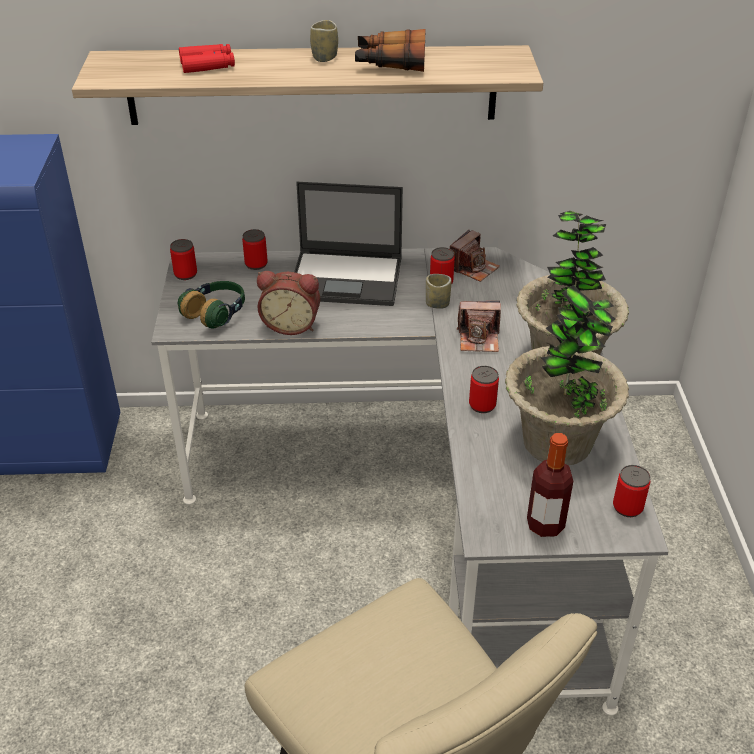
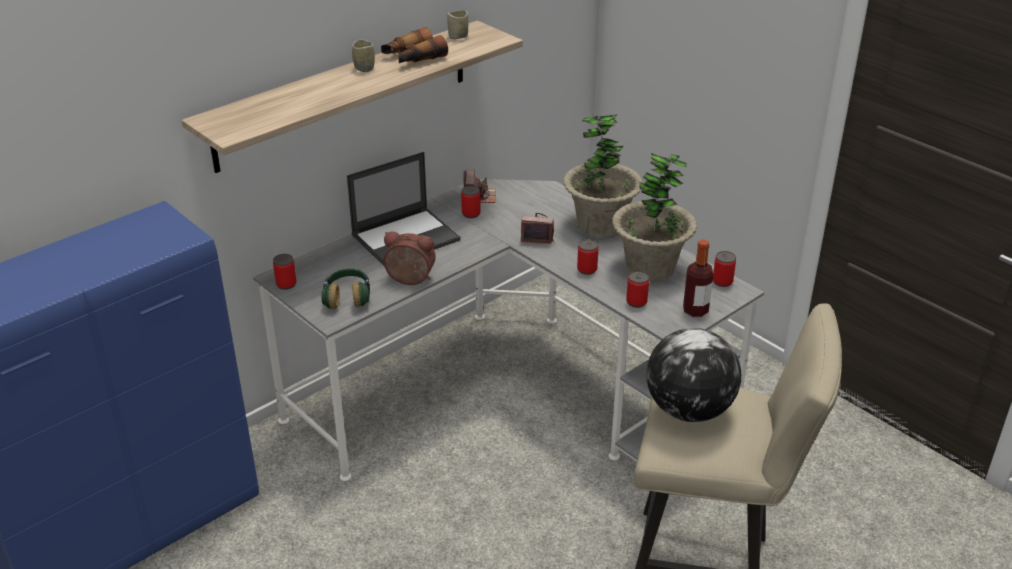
camera: 40 degrees left, 5 degrees down
(207, 65) = (293, 99): red binoculars -> none
(256, 264) = (329, 256): can -> can (636, 302)
(291, 324) = (409, 280): alarm clock -> alarm clock turned 135 degrees counterclockwise
(370, 646) = (688, 410): none -> globe
(437, 304) = (485, 227): cup -> cup (458, 36)
(479, 339) = (537, 235): camera -> camera turned 135 degrees counterclockwise

